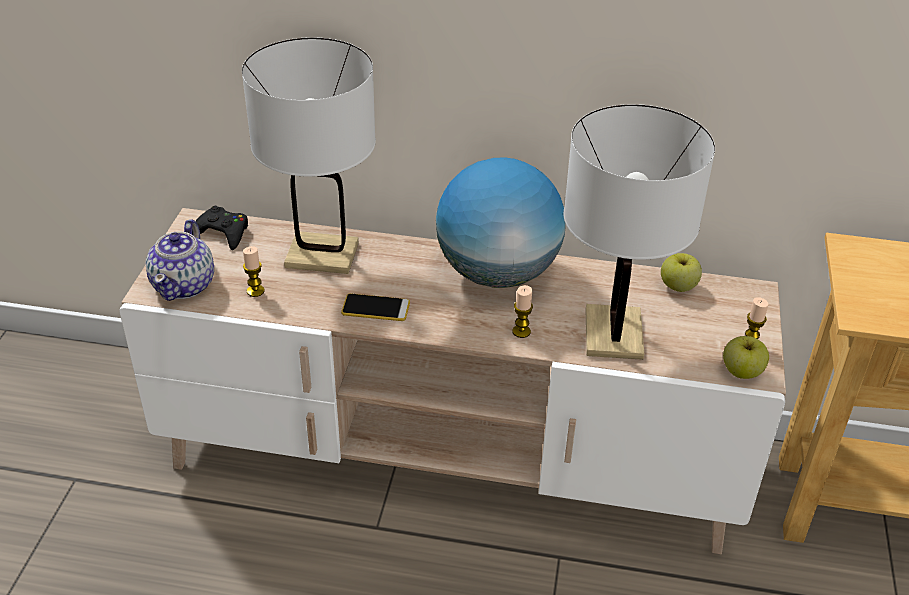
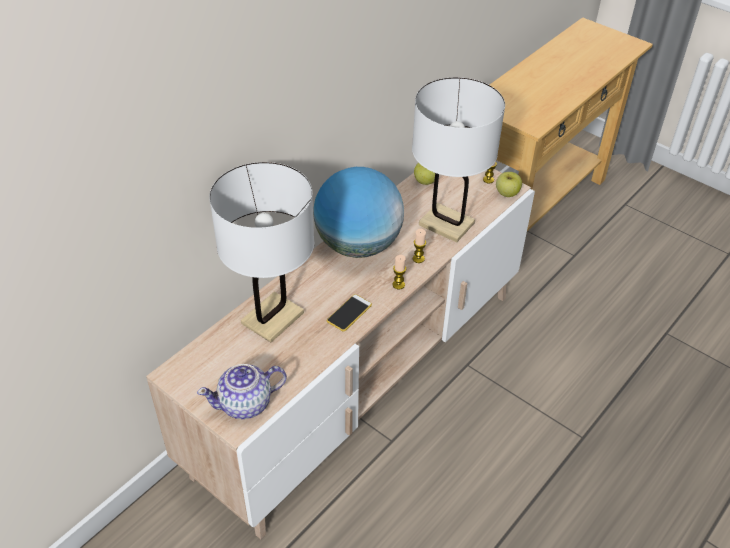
camera: 60 degrees left, 5 degrees up
(184, 285) = (246, 404): teapot -> teapot turned 120 degrees clockwise
(222, 233) = (201, 362): black game controller -> none
(255, 291) = (284, 367): candle -> candle (398, 285)

